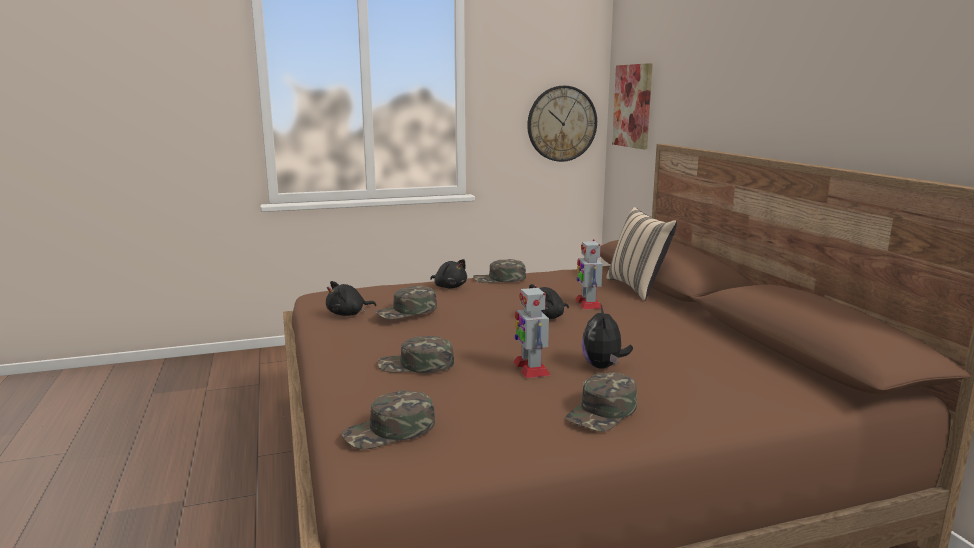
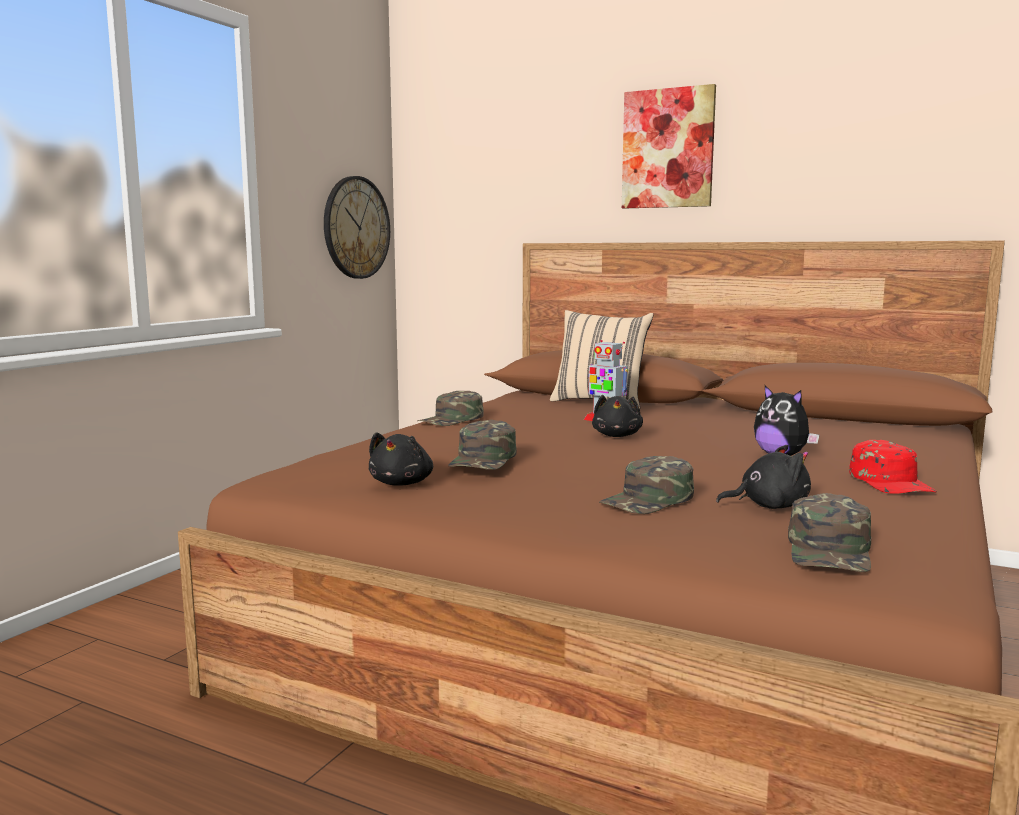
camera: 45 degrees left, 5 degrees down
(449, 287) = (423, 436): black plush toy -> black plush toy (769, 506)
(531, 368) = (742, 472): toy robot -> none
(602, 412) = (891, 482): green cap -> red cap
(633, 106) = (451, 204): picture -> picture (668, 149)

